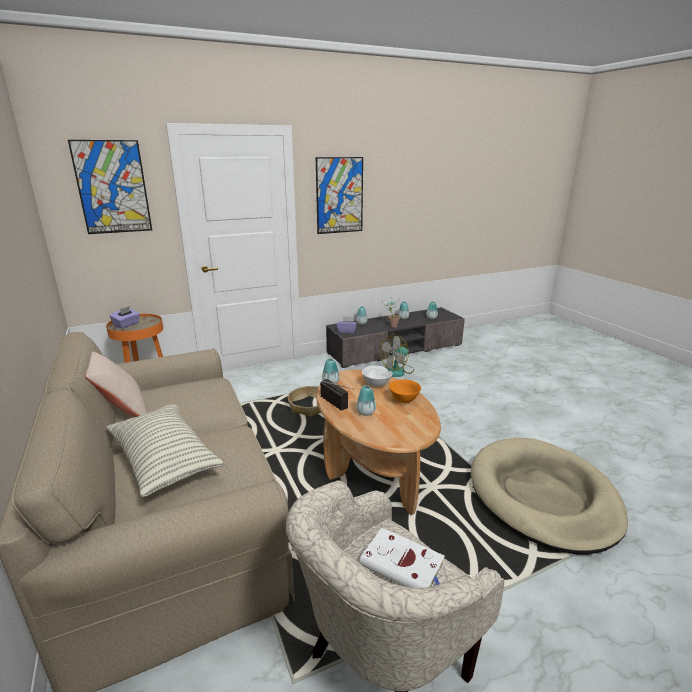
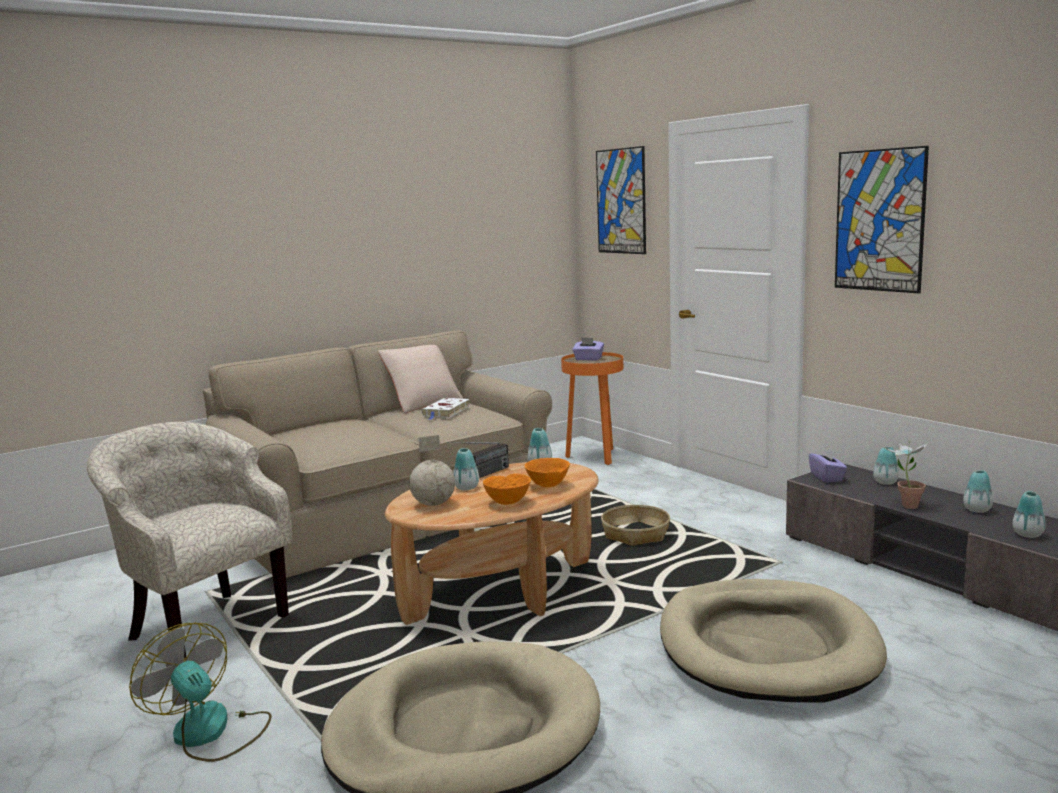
camera: 80 degrees right, 10 degrees down
(164, 460) = (340, 427): pillow -> none
(376, 385) = (548, 485): white bowl -> orange bowl
(396, 371) = (828, 582): fan -> fan (210, 733)
(396, 428) = (433, 504): none -> globe
(404, 566) = (194, 515): white book -> white book (446, 412)
(456, 398) = (767, 647): none -> beige dog bed

